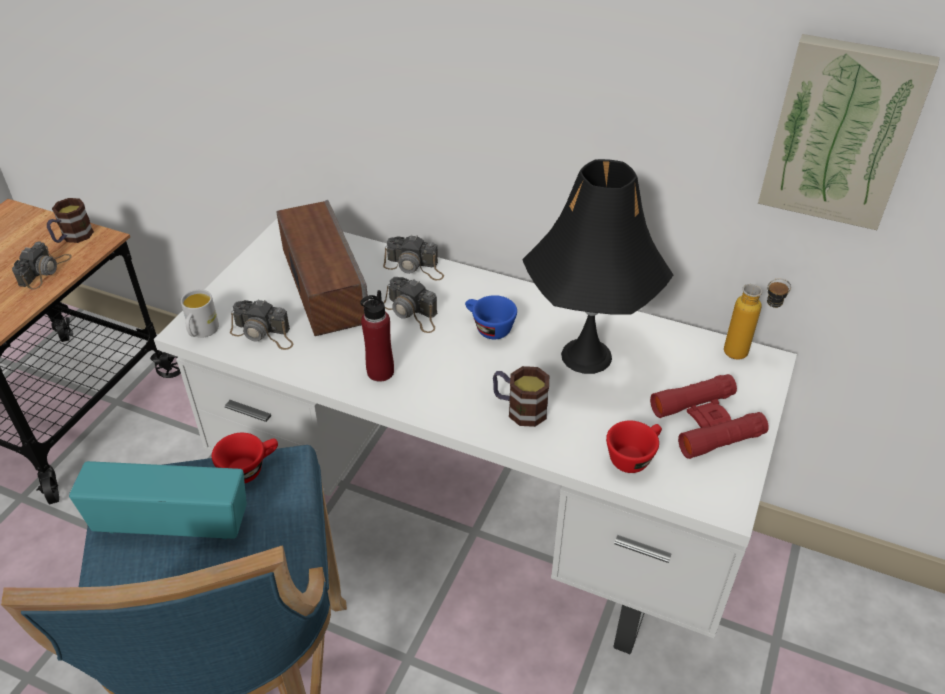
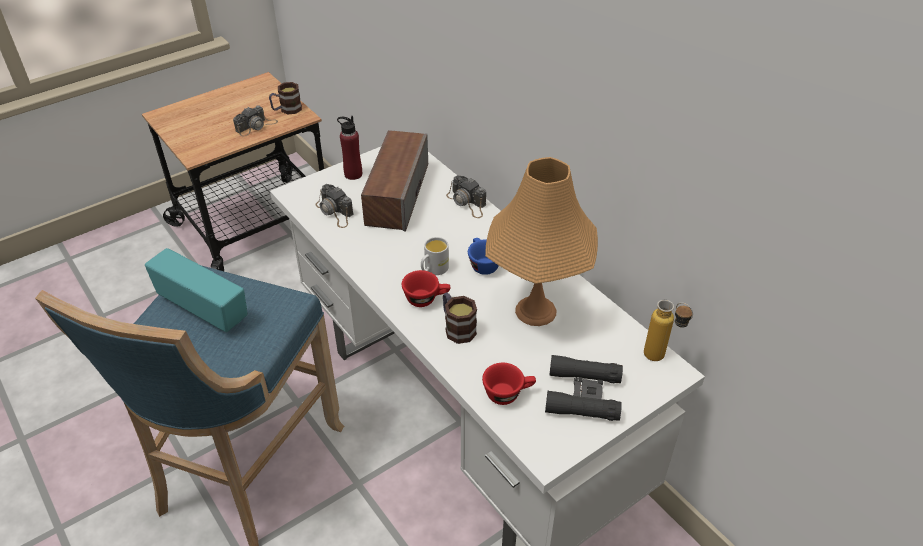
camera: 30 degrees right, 0 degrees up
(201, 332) = (299, 196): white mug -> white mug (433, 270)
(249, 468) = (269, 295): red cup -> red cup (426, 299)
(380, 372) = (386, 265): red bottle -> red bottle (353, 174)
(412, 313) = (439, 234): camera -> none
(586, 355) = (536, 311): black table lamp -> orange table lamp
(706, 422) = (583, 394): red binoculars -> black binoculars
(842, 132) = (747, 196): picture -> none

